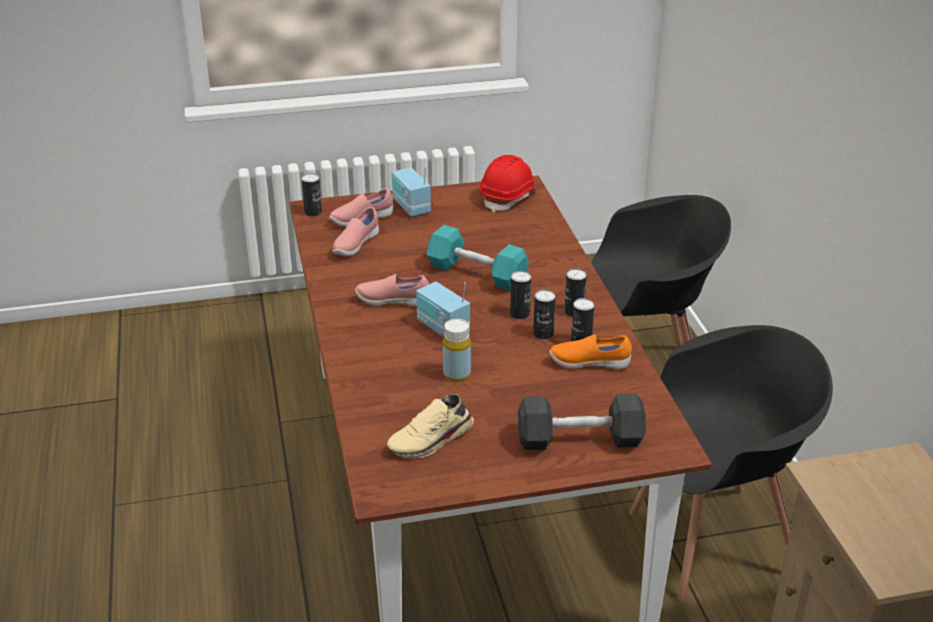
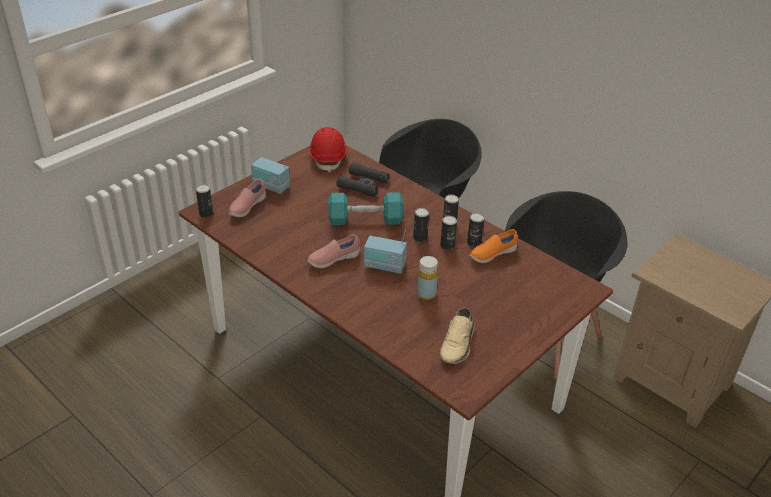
camera: 35 degrees left, 5 degrees up
(355, 245) = (263, 228): pink shoe -> none
(517, 237) = (363, 184): none -> black binoculars
(580, 439) = (537, 306): grey dumbbell -> none

